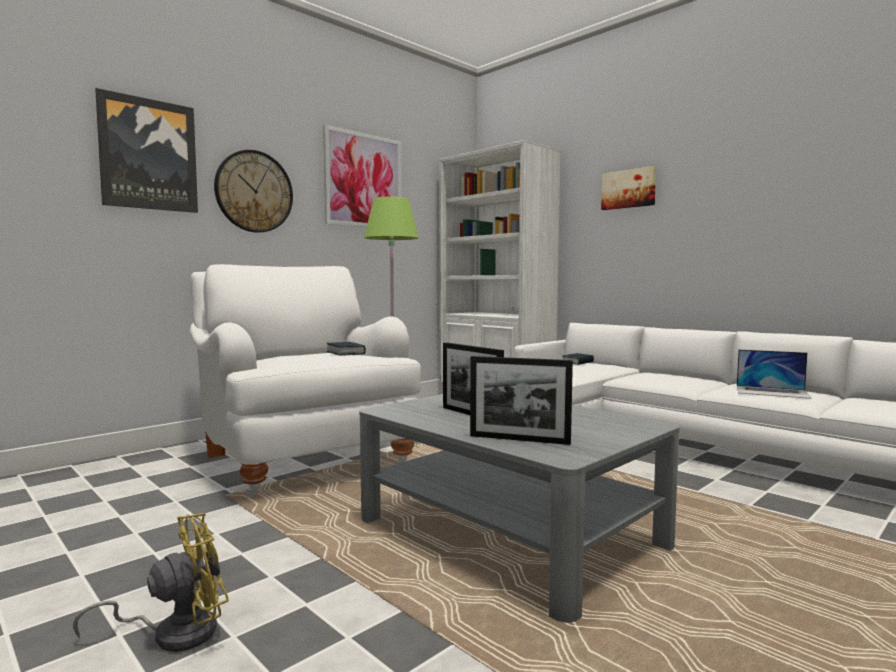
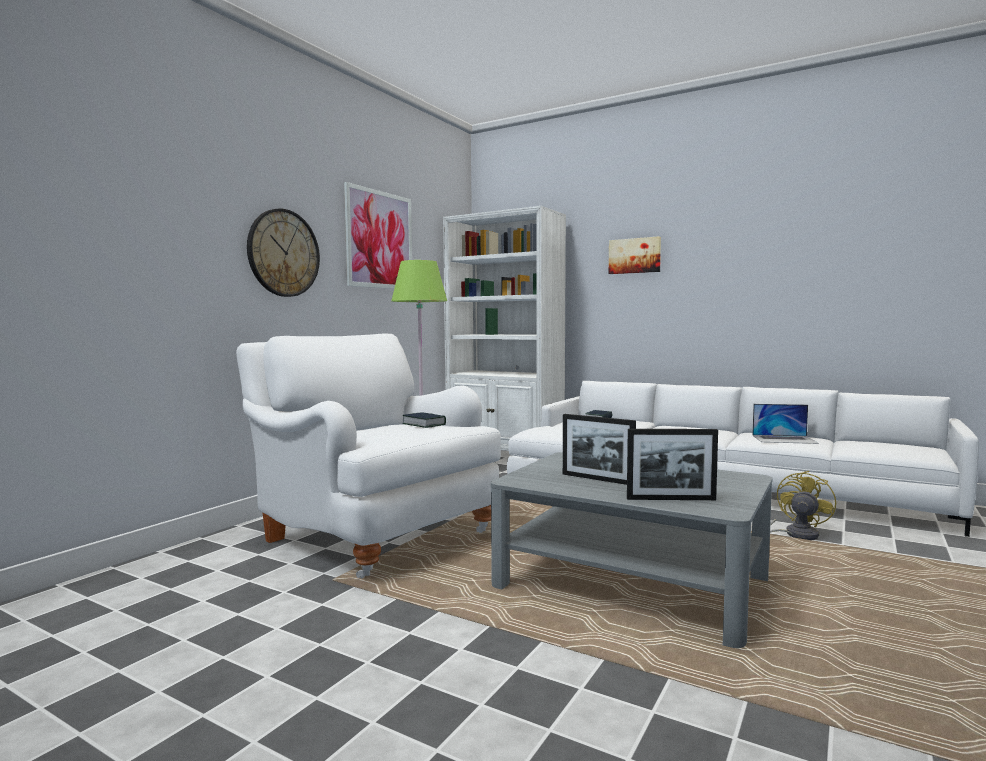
camera: 15 degrees left, 0 degrees up
(148, 155) = (184, 214): picture -> none
(174, 633) = (424, 711): yellow fan -> yellow fan (795, 535)

